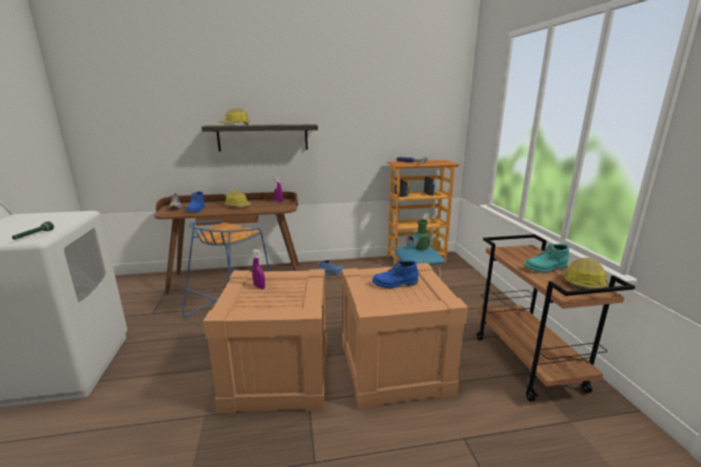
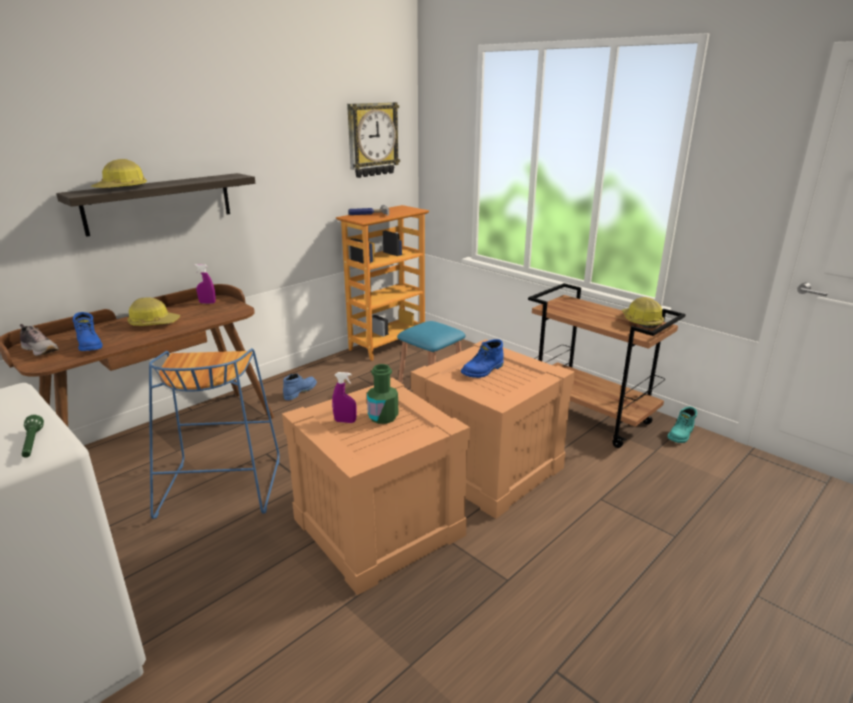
camera: 35 degrees left, 5 degrees up
(420, 247) = (431, 325): green bottle -> green bottle (383, 417)
(425, 109) = (372, 139): none -> wall clock
(545, 268) = (602, 316): turquoise boot -> turquoise boot (681, 435)

